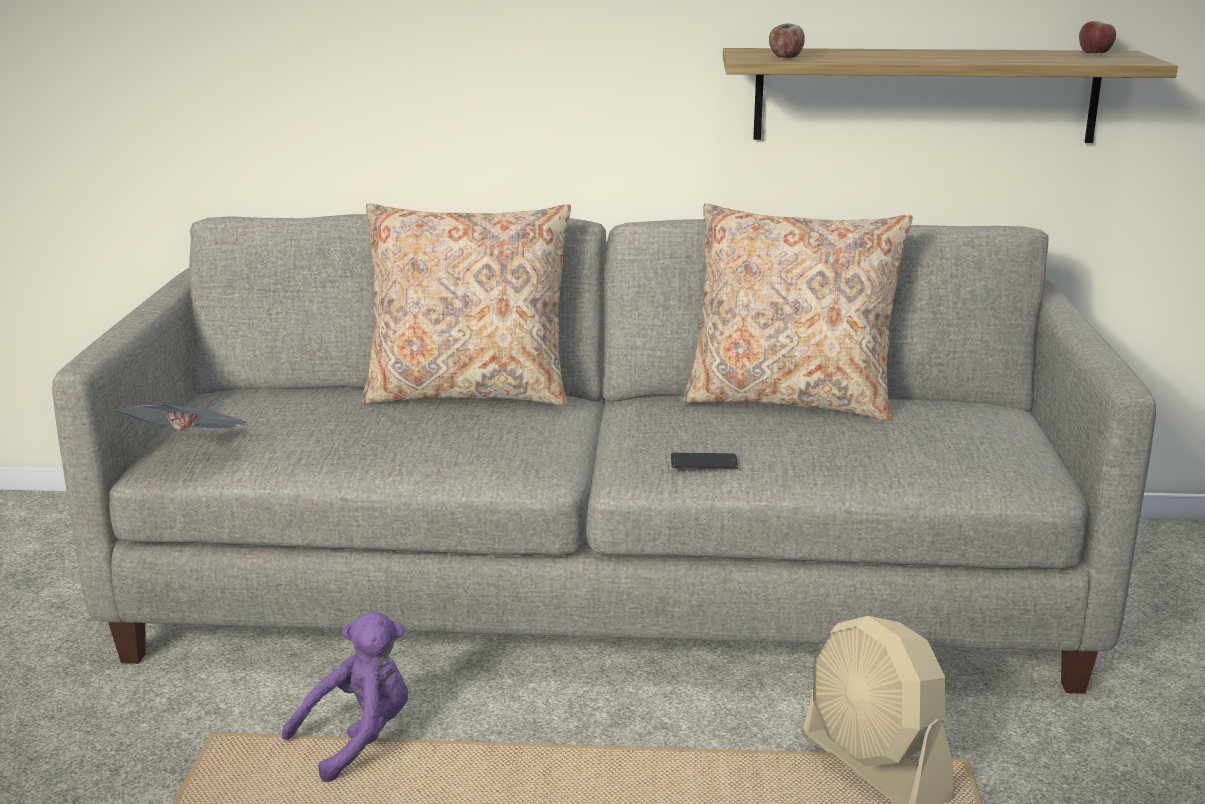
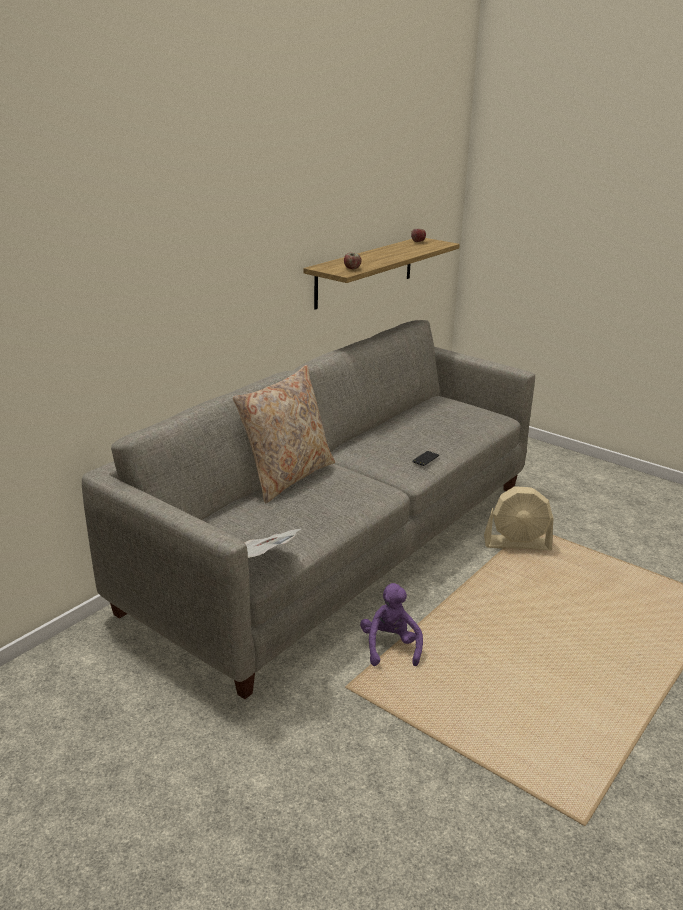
camera: 55 degrees left, 5 degrees up
(790, 399) = (387, 423): beige pillow -> none

